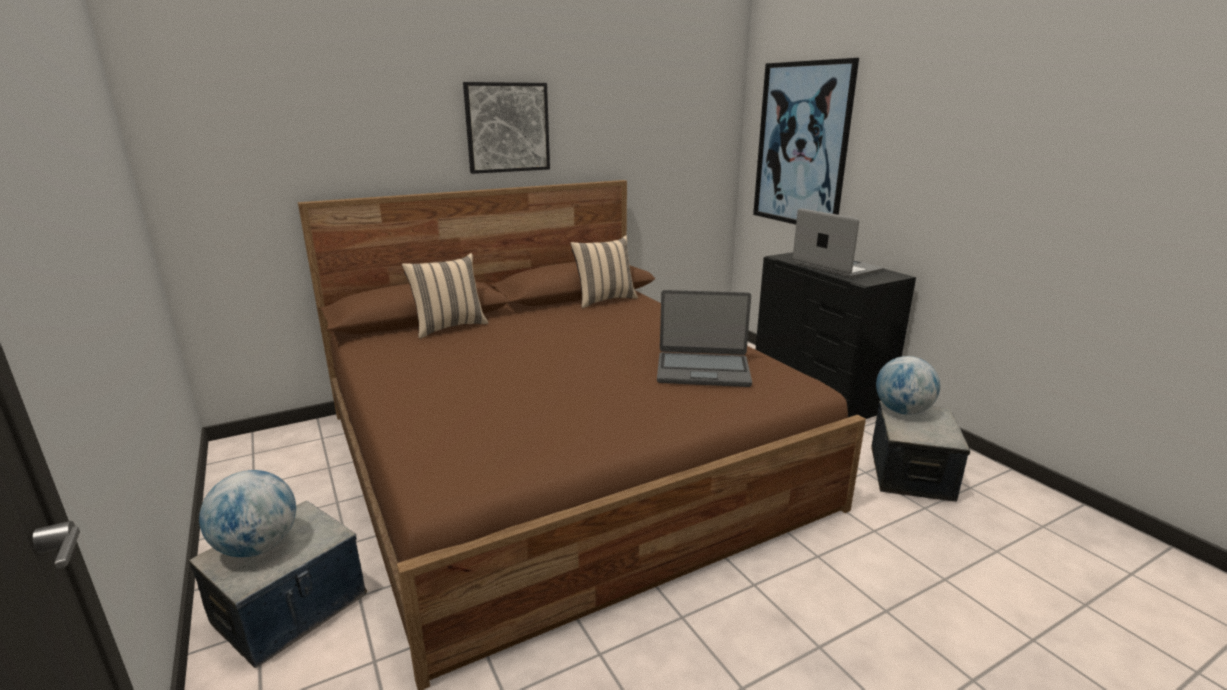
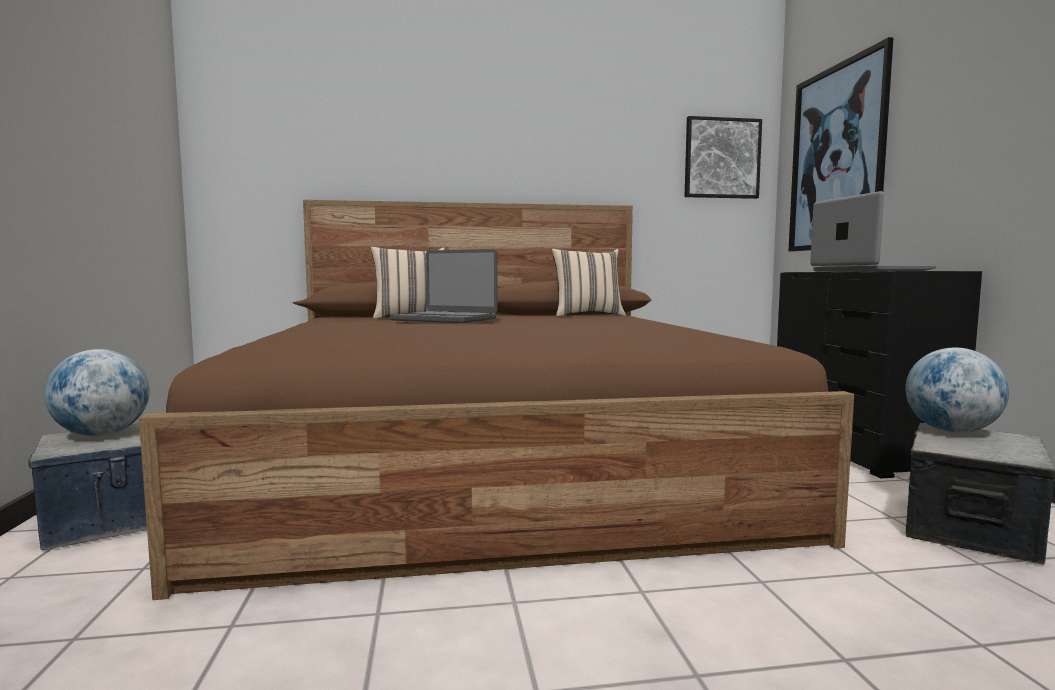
camera: 20 degrees right, 15 degrees down
(507, 127) = (507, 147): picture -> picture (722, 158)
(703, 370) = (637, 335): laptop -> laptop (445, 319)

